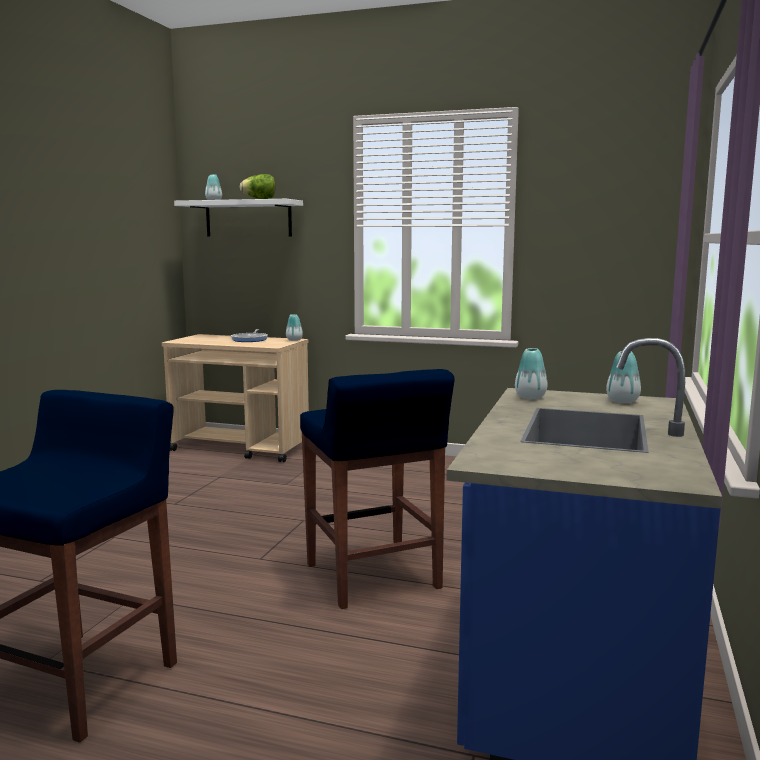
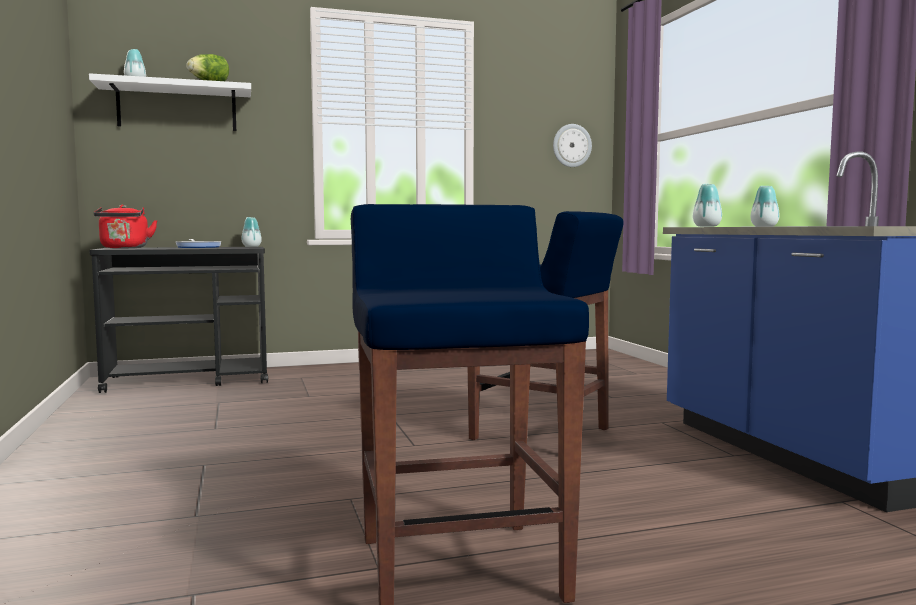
camera: 35 degrees left, 5 degrees down
(195, 339) = (124, 248): none -> red kettle
(241, 448) = (190, 380): beige cart -> black cart
(637, 237) = (571, 145): none -> wall clock

